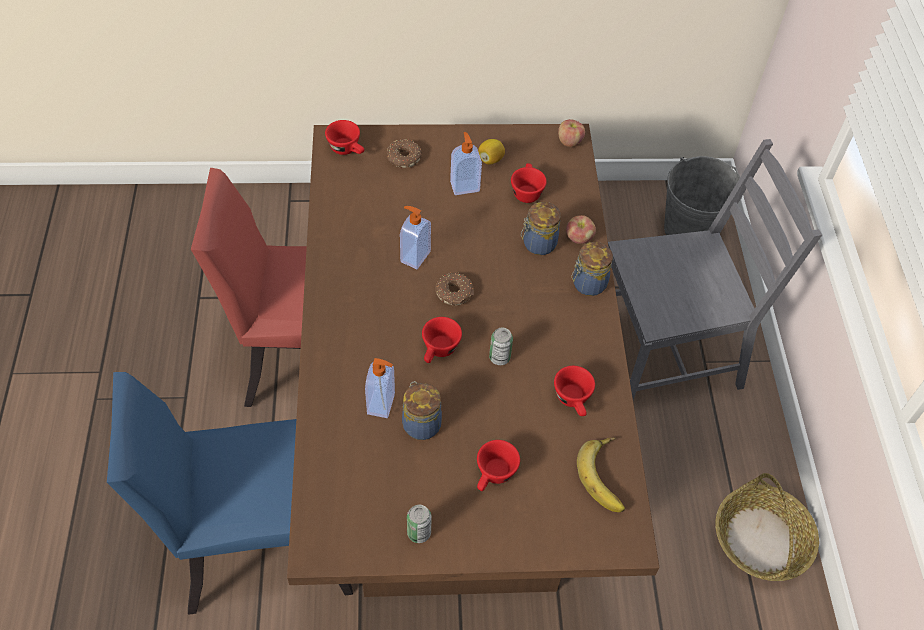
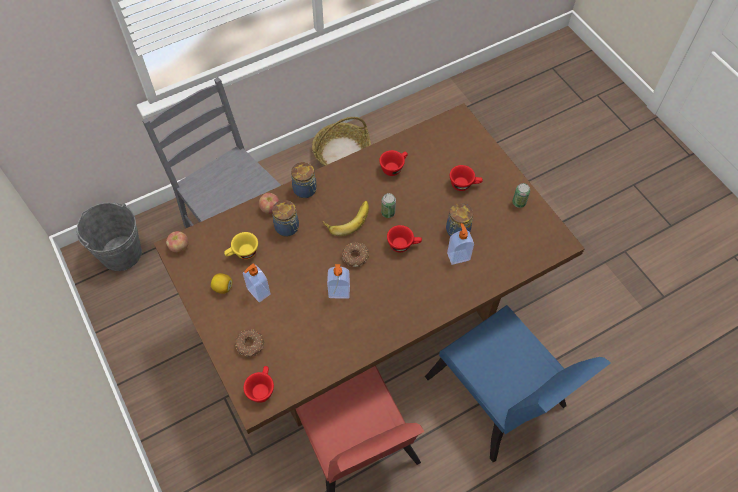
camera: 115 degrees left, 5 degrees up
(526, 191) = (243, 253): red cup -> yellow cup
(607, 476) = (430, 137): banana -> banana (347, 218)

